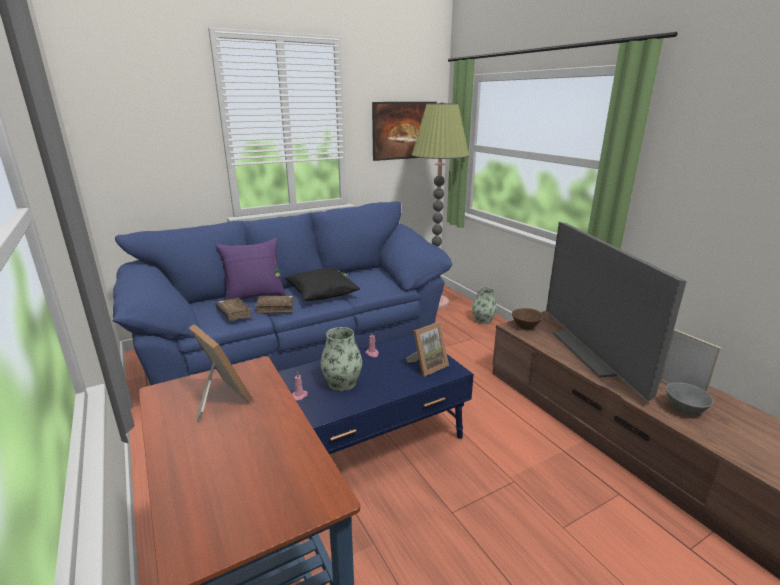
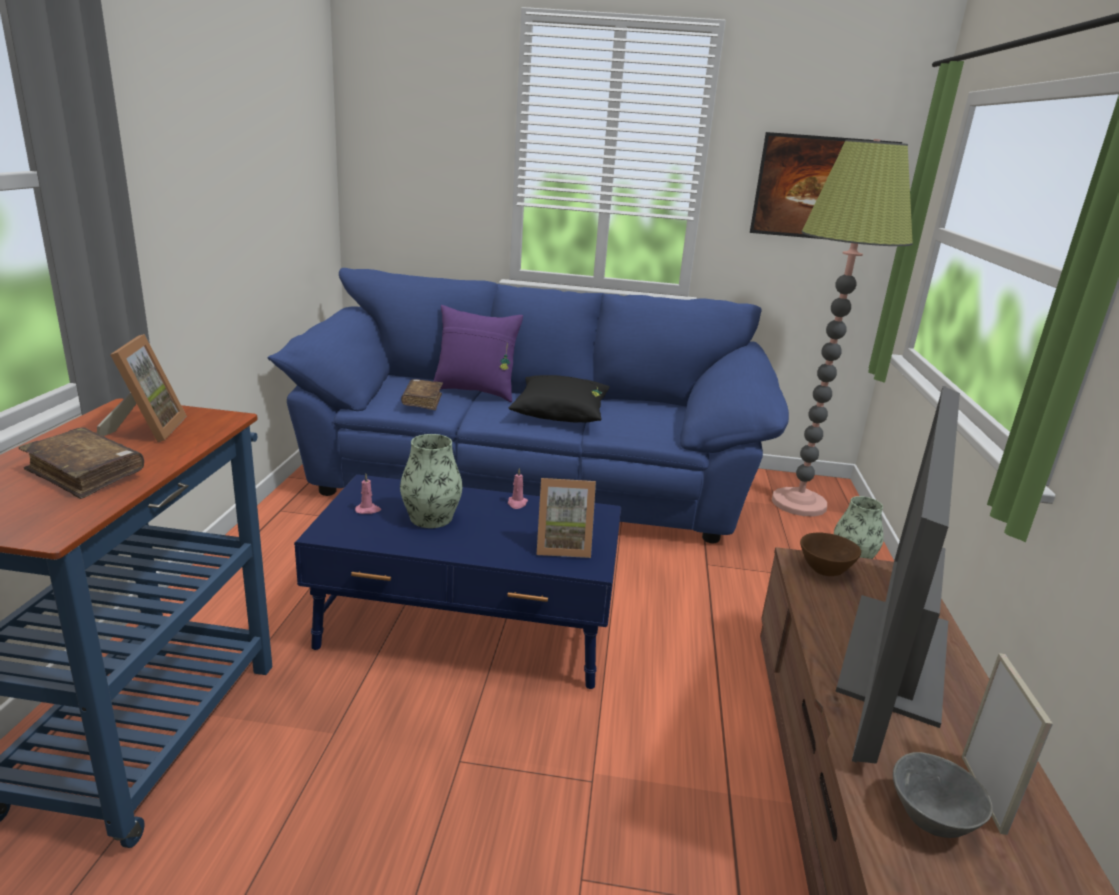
camera: 35 degrees right, 0 degrees up
(275, 308) = (477, 411): brown book -> brown book (85, 473)

